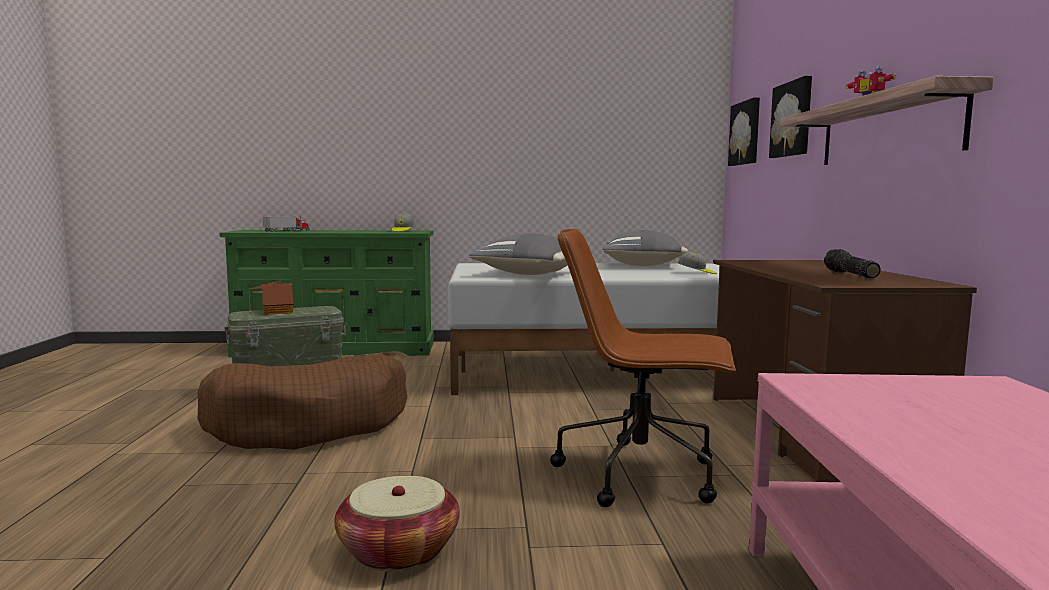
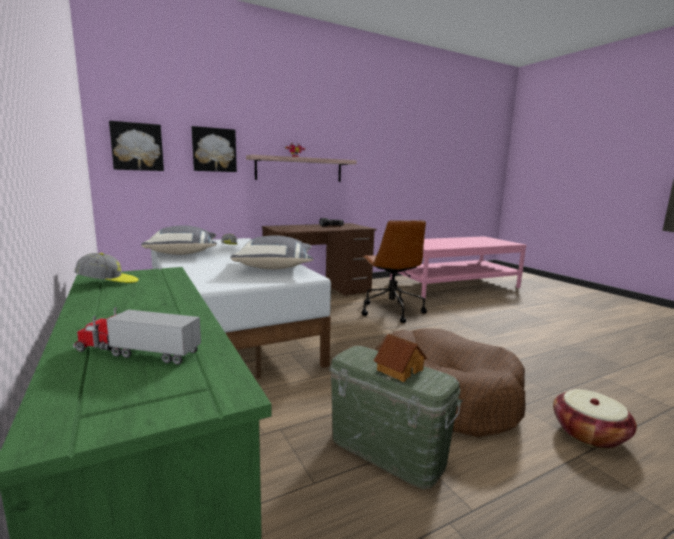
camera: 115 degrees left, 5 degrees up
(398, 550) = (498, 333): basket -> basket (589, 434)

